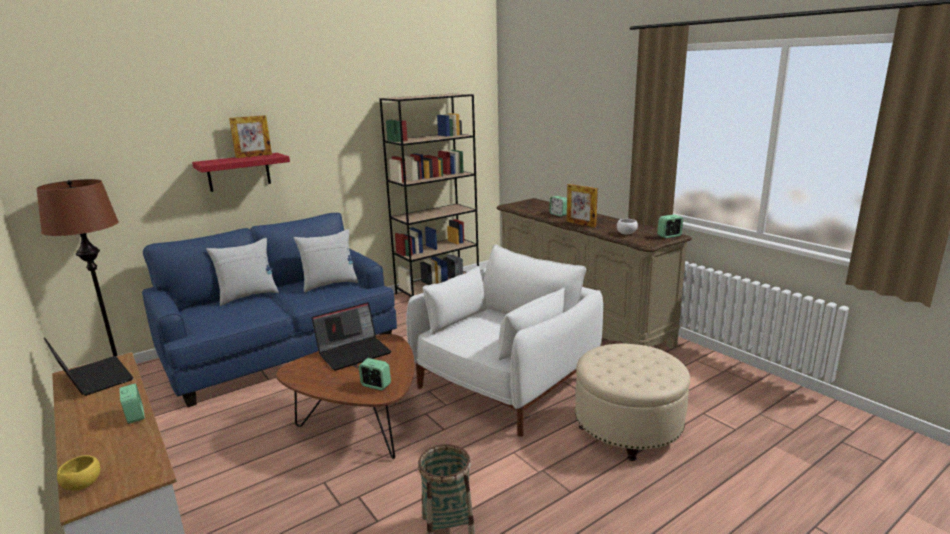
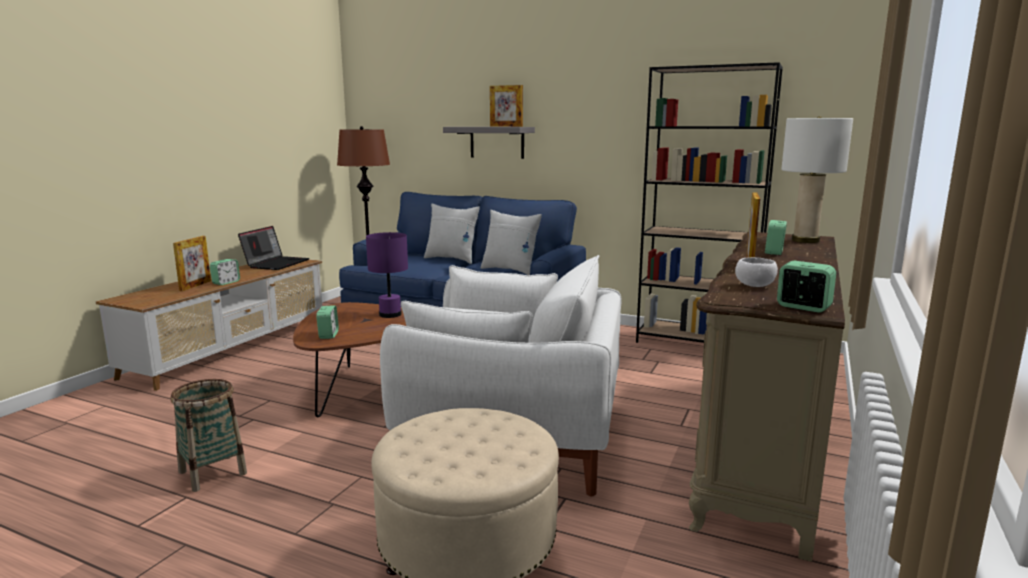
camera: 60 degrees right, 5 degrees down
(82, 484) = (138, 294): yellow bowl -> none
(112, 438) = (195, 285): none -> picture frame
(238, 172) = (497, 142): red shelf -> grey shelf
(354, 352) = (390, 314): laptop -> purple table lamp
(537, 204) = (805, 240): none -> white table lamp

